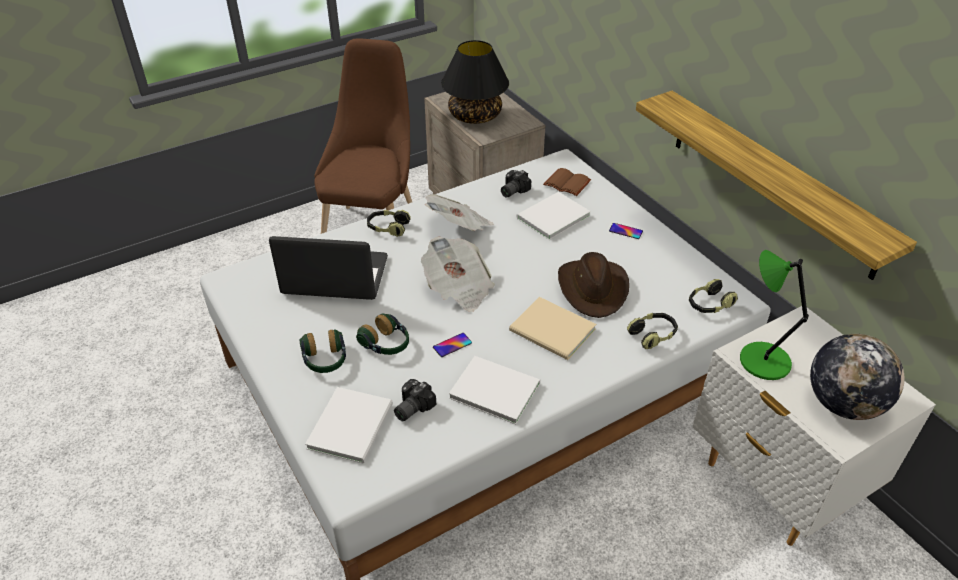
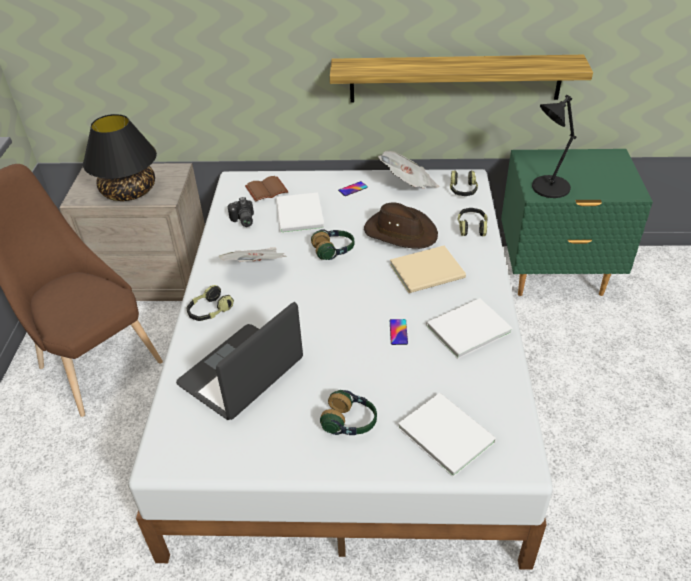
camera: 55 degrees left, 0 degrees up
(386, 344) = (364, 372): headphones -> headphones (334, 251)
(411, 407) = (451, 386): camera -> none
(458, 288) = (333, 300): newspaper -> newspaper (408, 184)
(761, 360) = (548, 188): green table lamp -> black table lamp
(775, 485) = (555, 276): white nightstand -> green nightstand
(843, 404) = (606, 177): globe -> none

